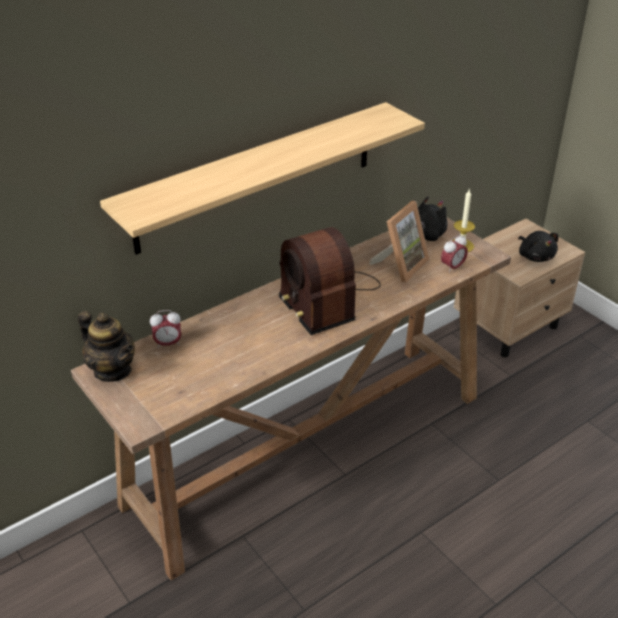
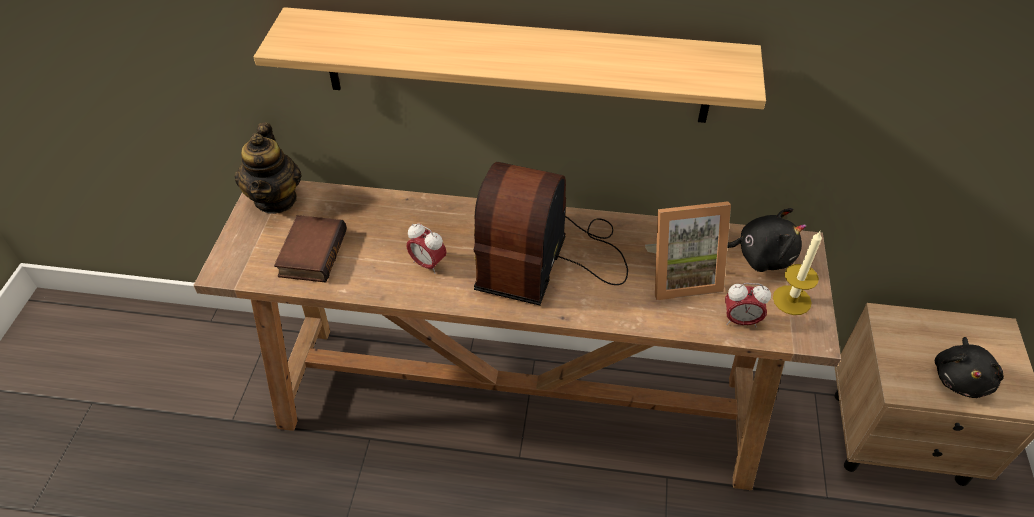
camera: 45 degrees right, 10 degrees up
(168, 344) = (348, 205): alarm clock -> alarm clock (428, 264)
(184, 381) = (311, 253): none -> book

